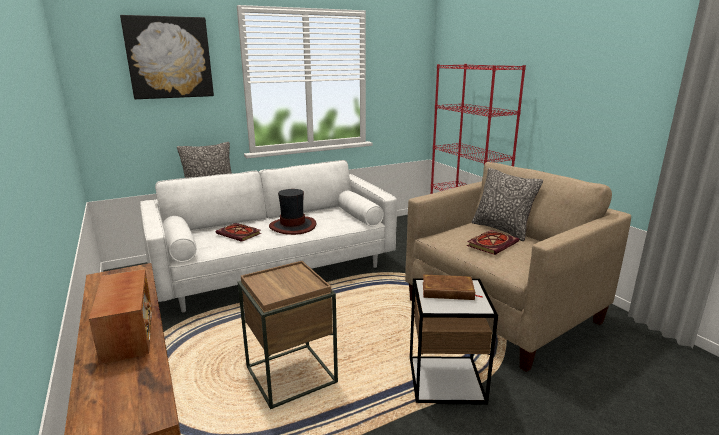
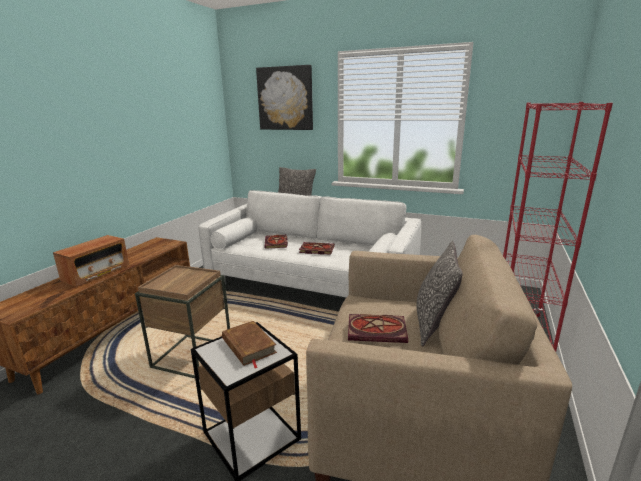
camera: 50 degrees right, 0 degrees up
(293, 226) = (316, 250): hat -> book

